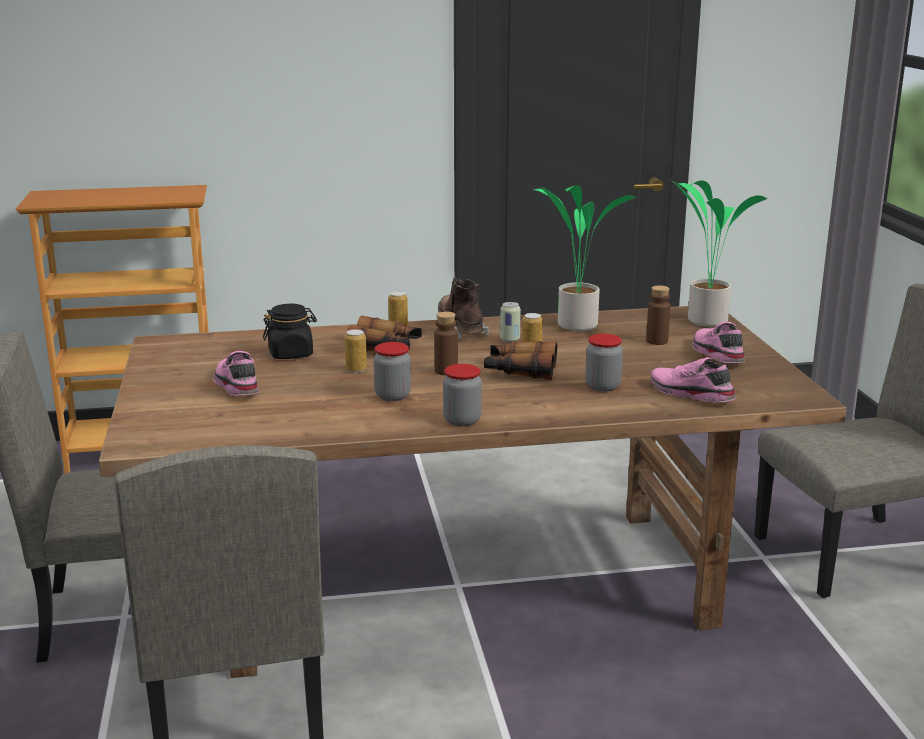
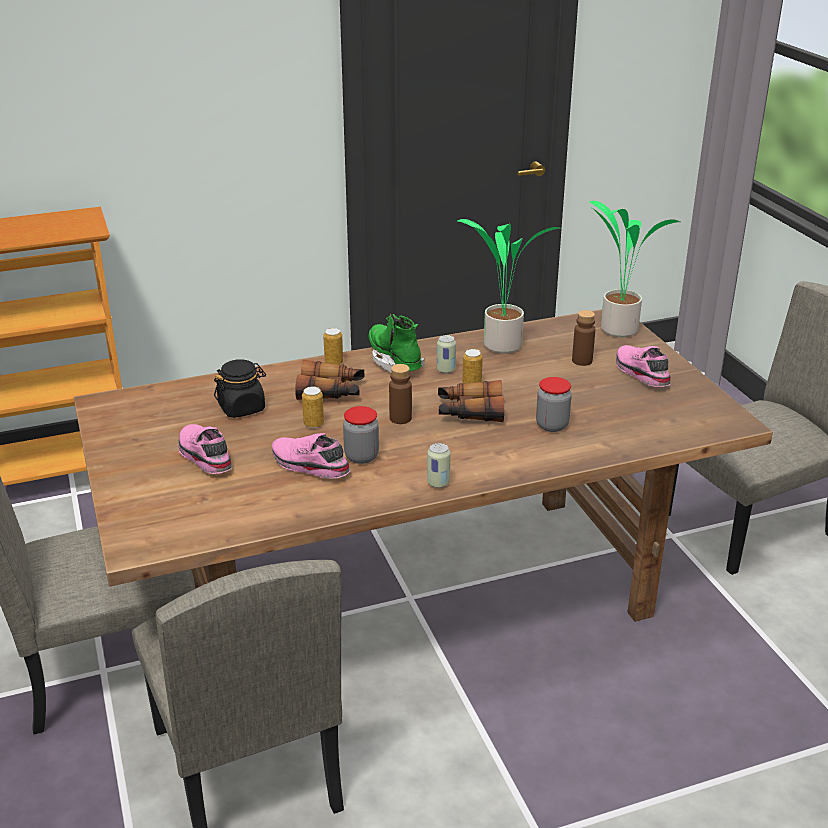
camera: 10 degrees left, 10 degrees up
(460, 330) = (395, 361): brown boot -> green boot
(462, 420) = (438, 483): jar -> can
(689, 394) = (633, 428): pink shoe -> pink shoe (308, 466)

